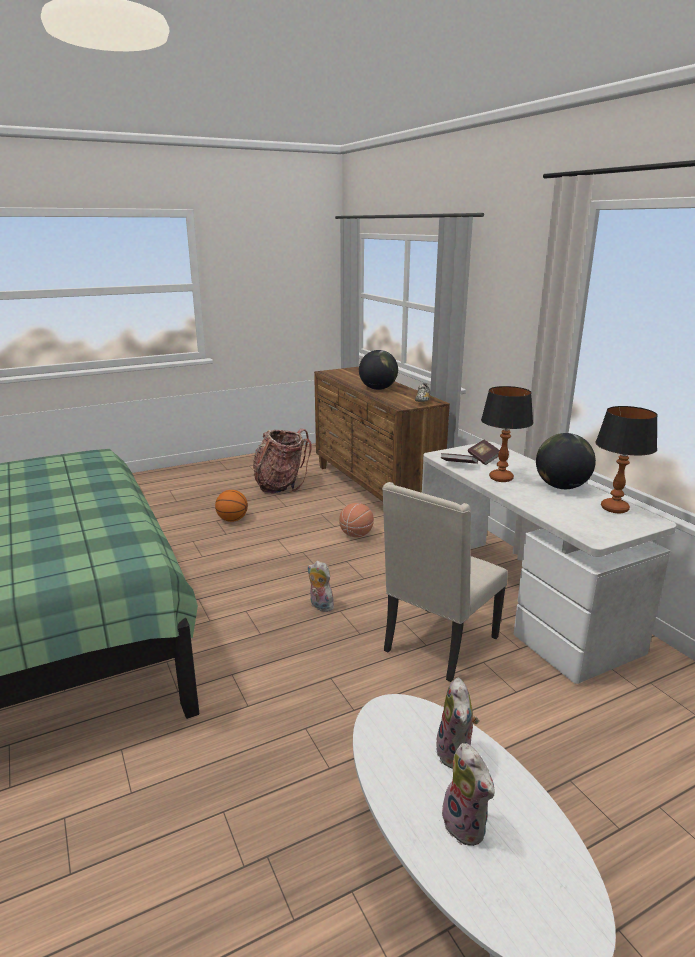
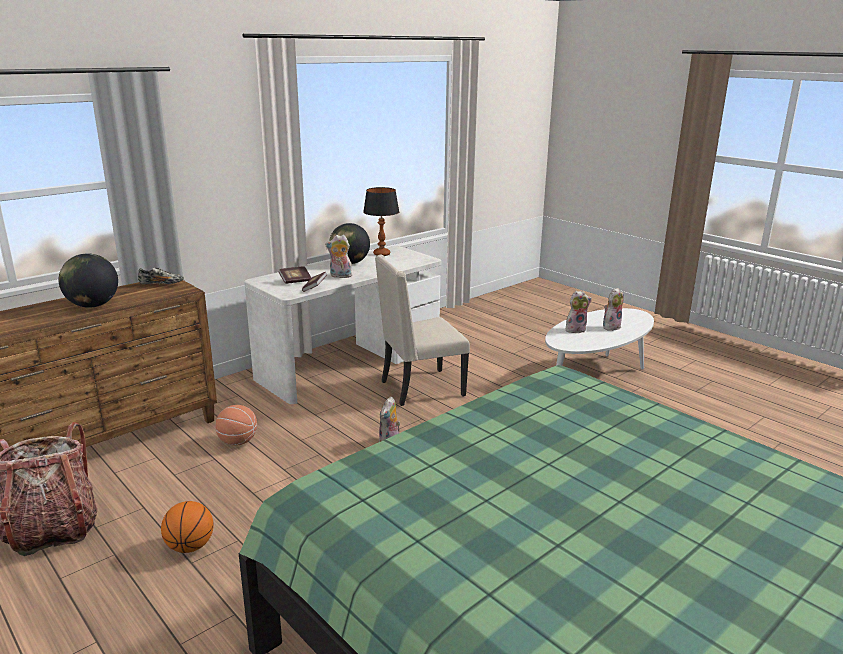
camera: 105 degrees left, 0 degrees up
(438, 645) = (420, 388): beige chair -> beige chair turned 135 degrees clockwise
(501, 478) = (340, 276): table lamp -> plush toy

